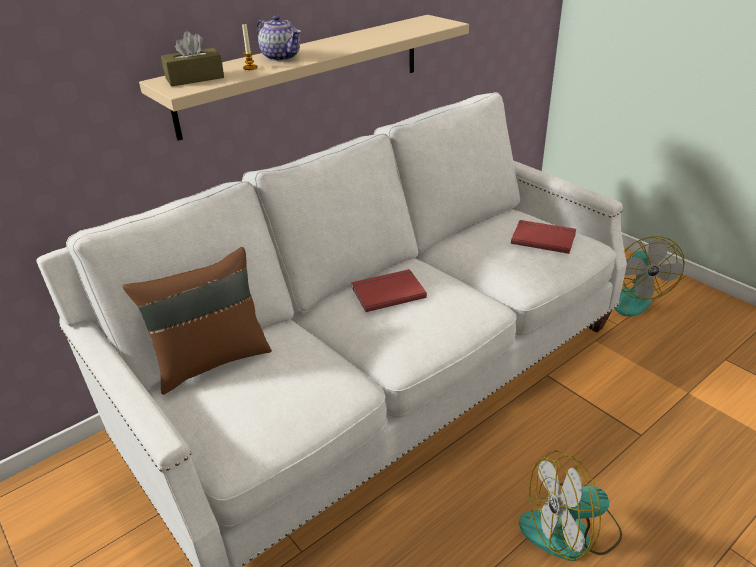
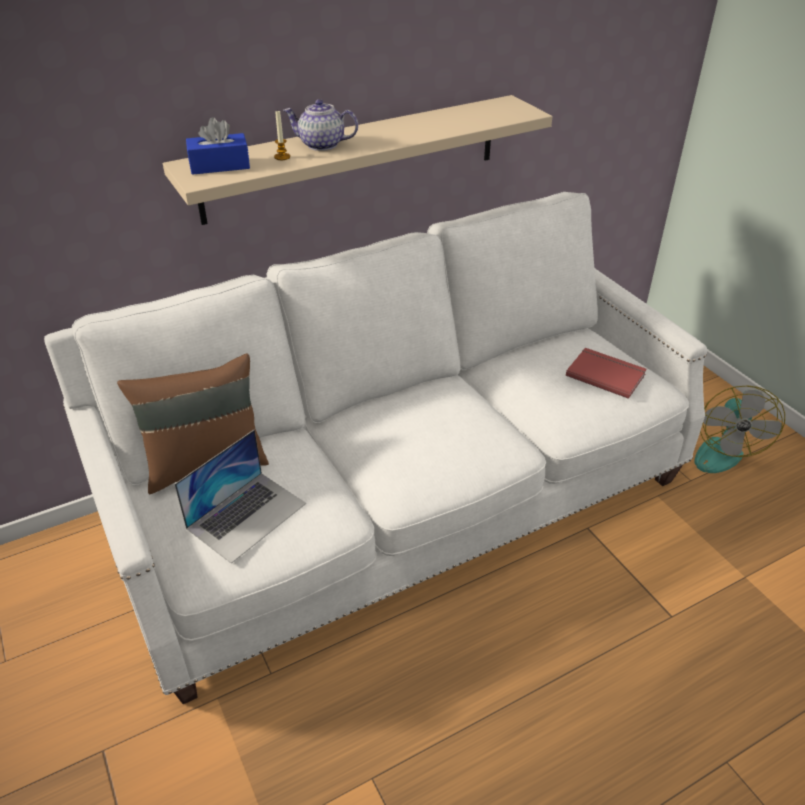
camera: 10 degrees right, 5 degrees up
(195, 78) = (219, 165): brown tissue box -> blue tissue box
(265, 397) = (247, 515): none -> laptop
(282, 57) = (321, 145): teapot -> teapot turned 135 degrees clockwise
(387, 291) = (409, 414): red book -> none
(570, 531) = (555, 708): fan -> none

